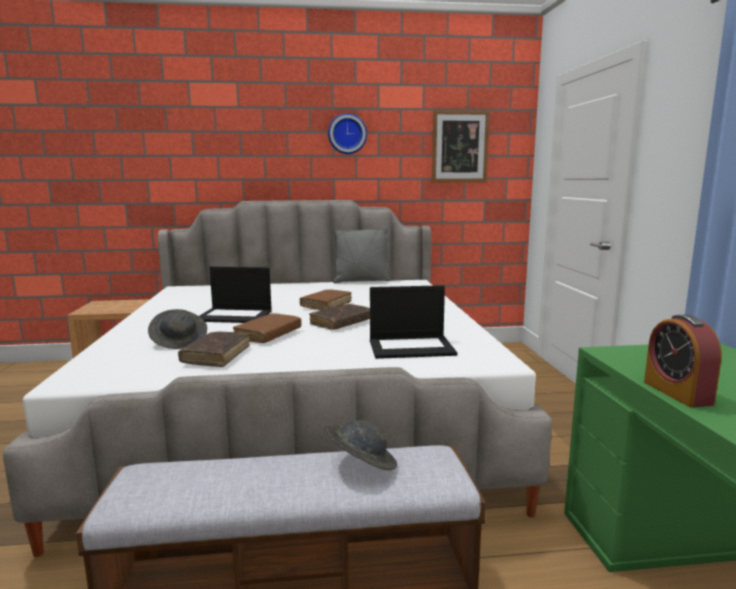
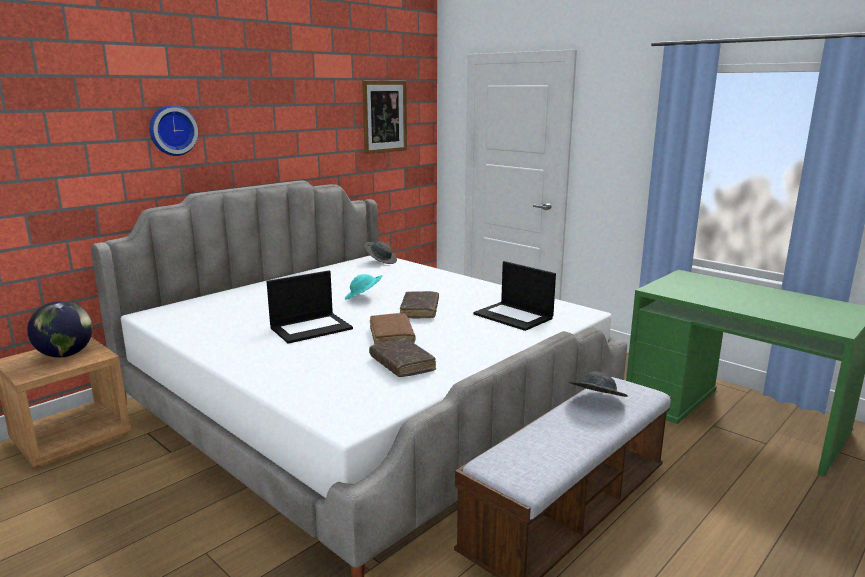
camera: 40 degrees left, 5 degrees up
(122, 305) = (66, 354): none -> globe
(179, 341) = (335, 364): grey hat -> grey hat (380, 261)
(326, 305) = (364, 297): brown book -> turquoise hat
(347, 134) = (288, 107): wall clock -> wall clock (172, 130)
(361, 281) = (328, 266): grey pillow -> none
(412, 347) = (514, 316): laptop -> laptop turned 90 degrees clockwise
(677, 393) = (721, 304): alarm clock -> none

